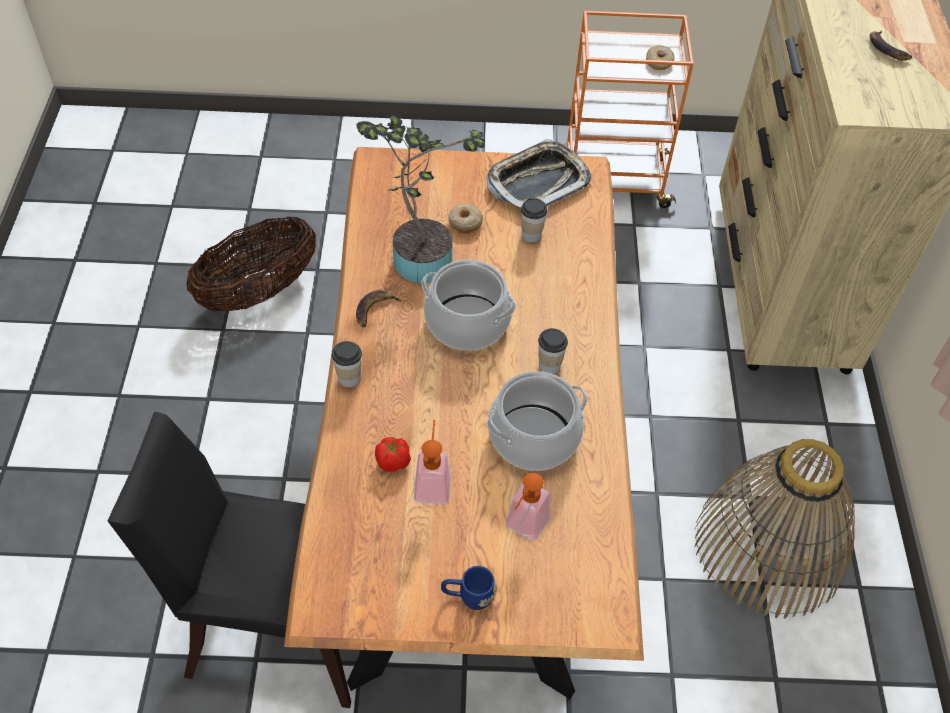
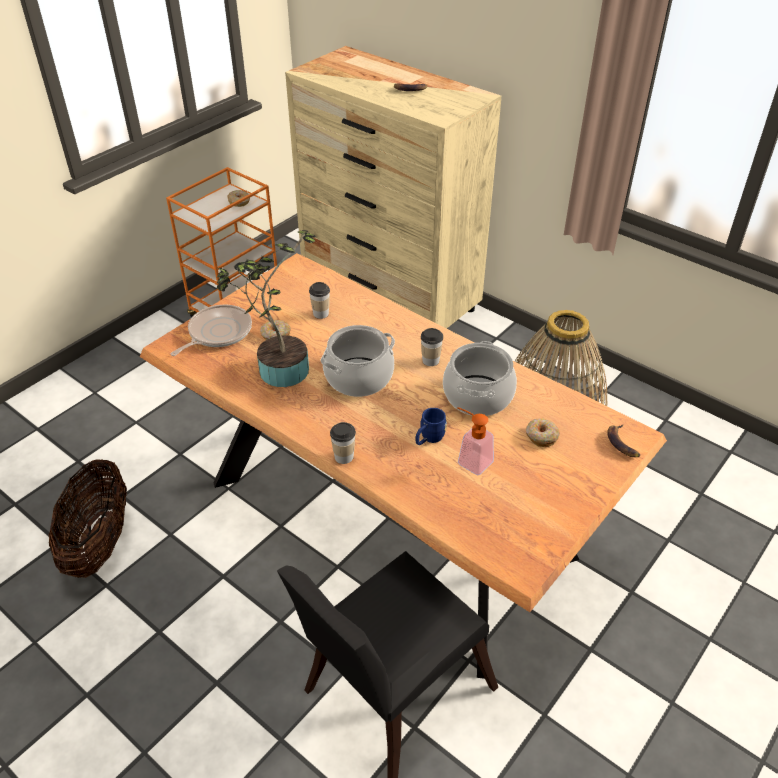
camera: 50 degrees left, 10 degrees down
(374, 310) = (299, 414): banana -> banana (622, 443)
(393, 462) = (436, 470): tomato -> none
(426, 181) = (217, 333): none -> frying pan
(468, 597) = (571, 488): blue mug -> blue mug (428, 439)
(523, 528) = (541, 436): soap dispenser -> donut
(538, 182) = (281, 288): tray -> none

